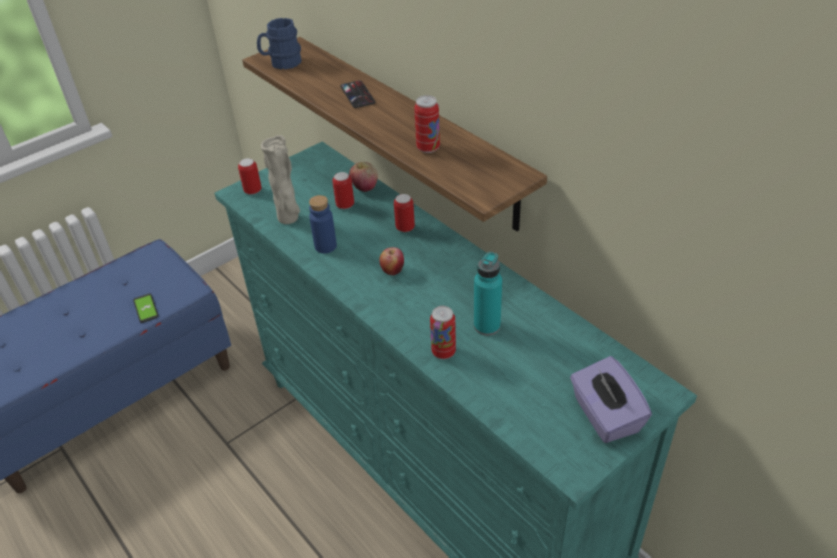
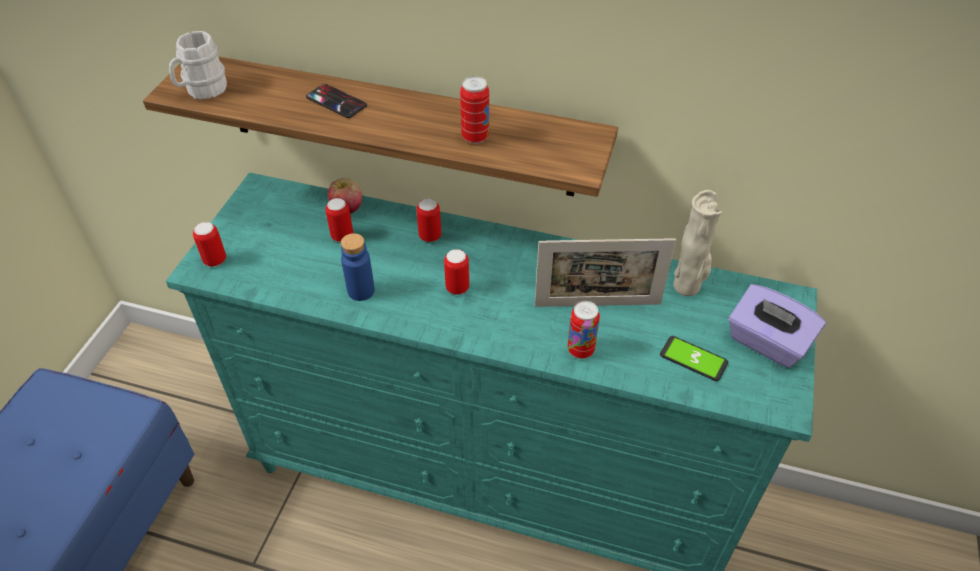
camera: 35 degrees left, 5 degrees up
(146, 308) = (89, 460): phone -> phone (693, 359)
(281, 63) = (202, 90): blue mug -> white mug
(289, 219) = (290, 276): beige vase -> beige vase (688, 287)
(392, 271) = (457, 288): apple -> can
(487, 326) = (597, 305): turquoise bottle -> picture frame

